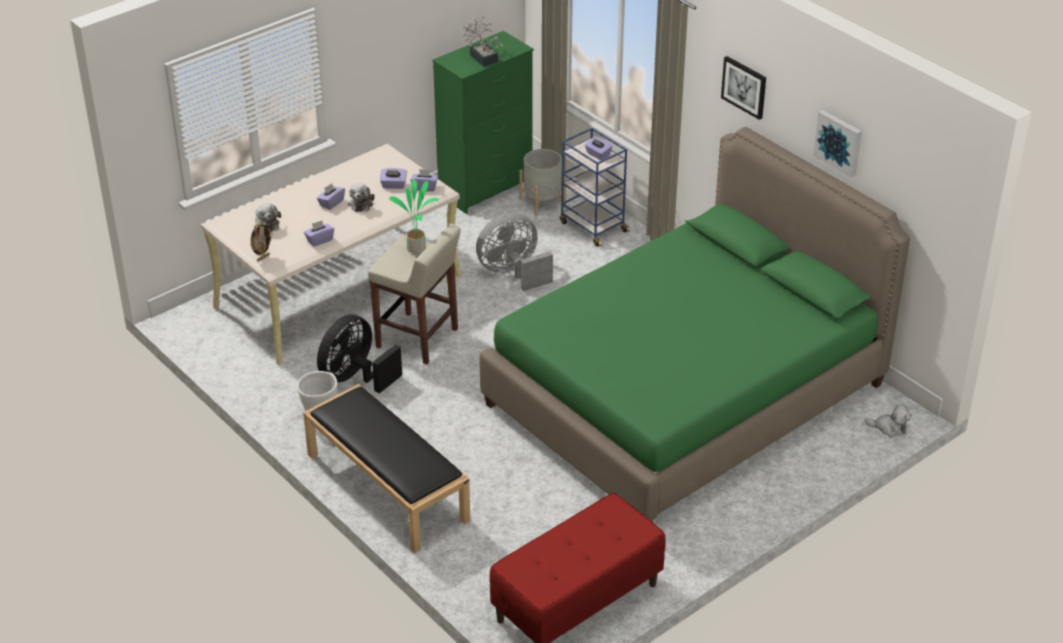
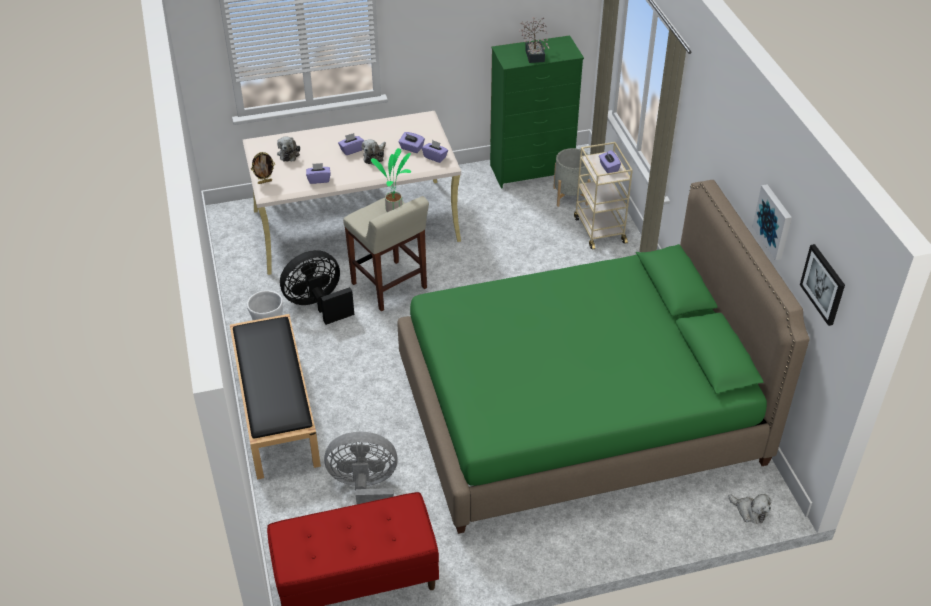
camera: 25 degrees right, 5 degrees up
(513, 273) = (504, 252): grey fan -> grey fan (365, 489)
(592, 226) = (599, 230): blue cart -> beige cart
(744, 87) = (718, 141): picture -> picture (823, 284)

